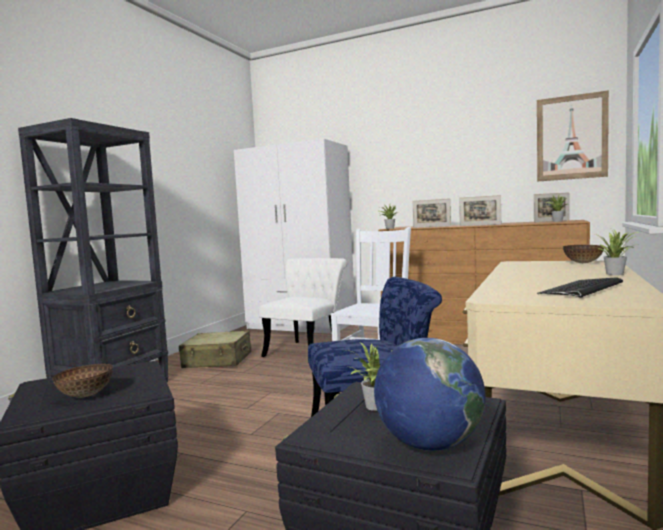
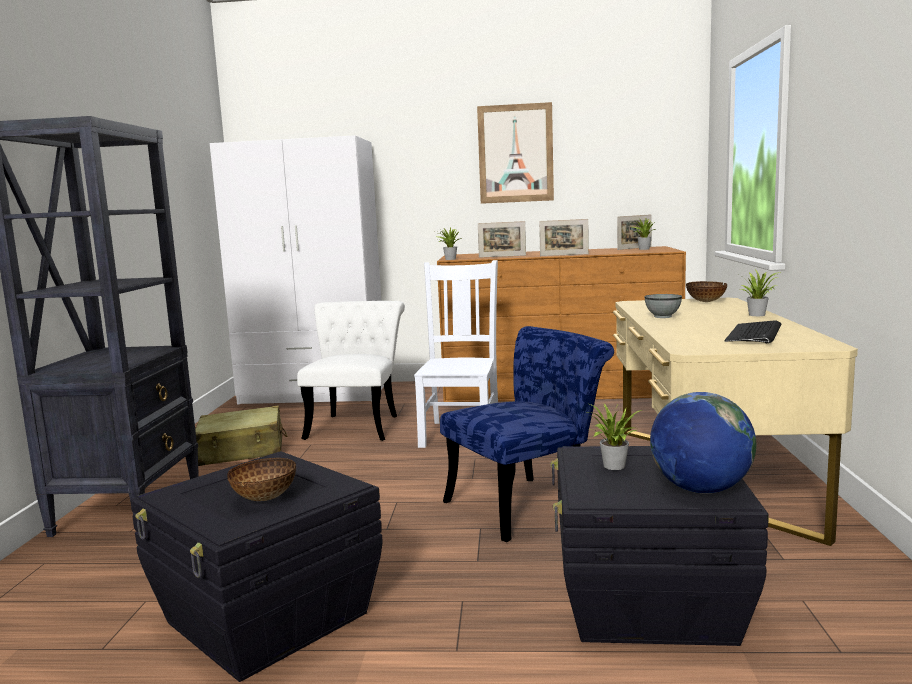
camera: 20 degrees left, 5 degrees up
(518, 273) = (662, 316): none -> grey bowl
(571, 137) = (652, 149): picture -> picture (515, 153)

